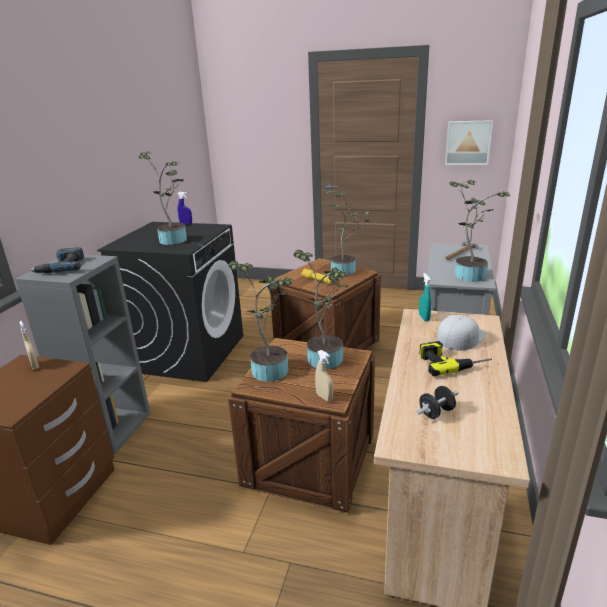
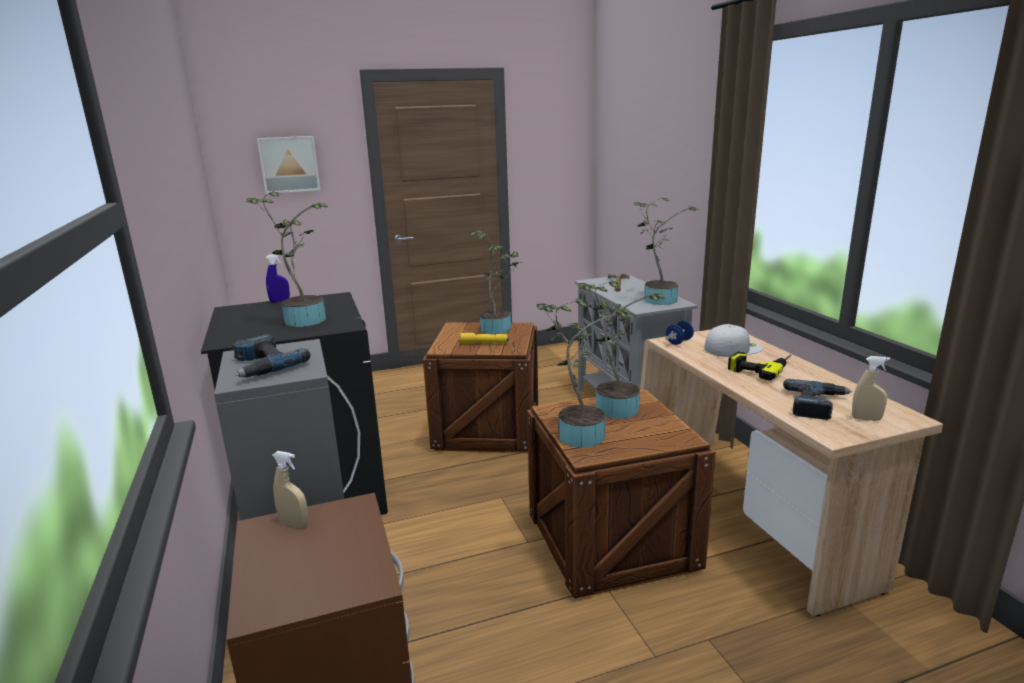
camera: 35 degrees left, 5 degrees down
(324, 397) = (672, 439): beige spray bottle -> beige spray bottle (866, 419)
(424, 318) = (679, 342): turquoise spray bottle -> blue dumbbell
(436, 412) = (817, 405): black dumbbell -> power drill
(460, 337) = (733, 348): white cap -> white cap turned 60 degrees clockwise
(468, 142) = (552, 174): picture -> picture (289, 164)

